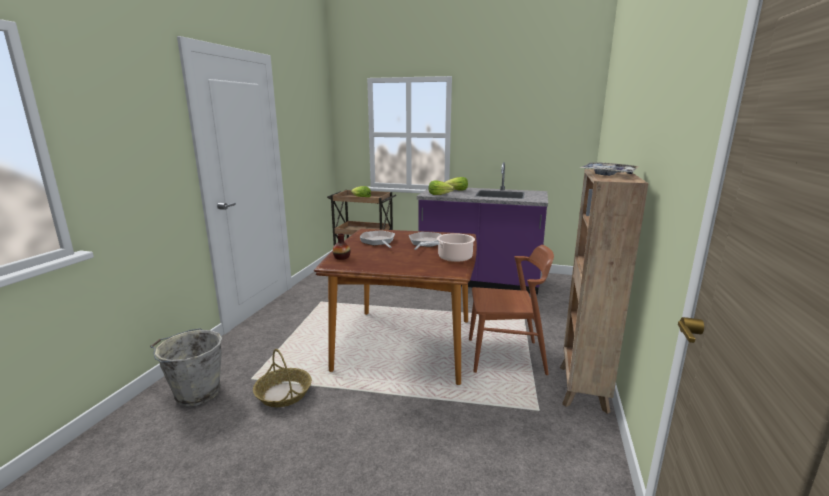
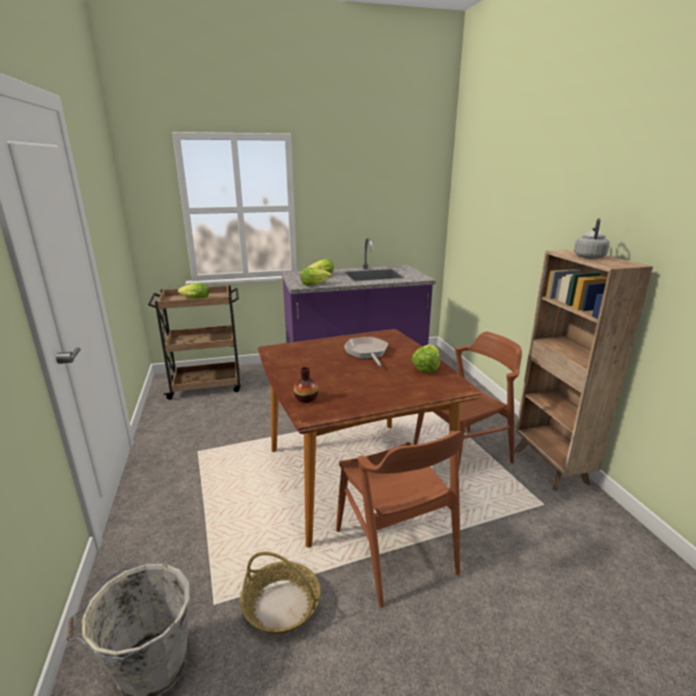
camera: 30 degrees left, 5 degrees up
(378, 241) = (312, 362): frying pan -> none
(382, 394) = (395, 551): none -> brown chair
(452, 258) = (426, 367): cooking pot -> lettuce
(608, 174) = (589, 257): tray -> grey kettle

